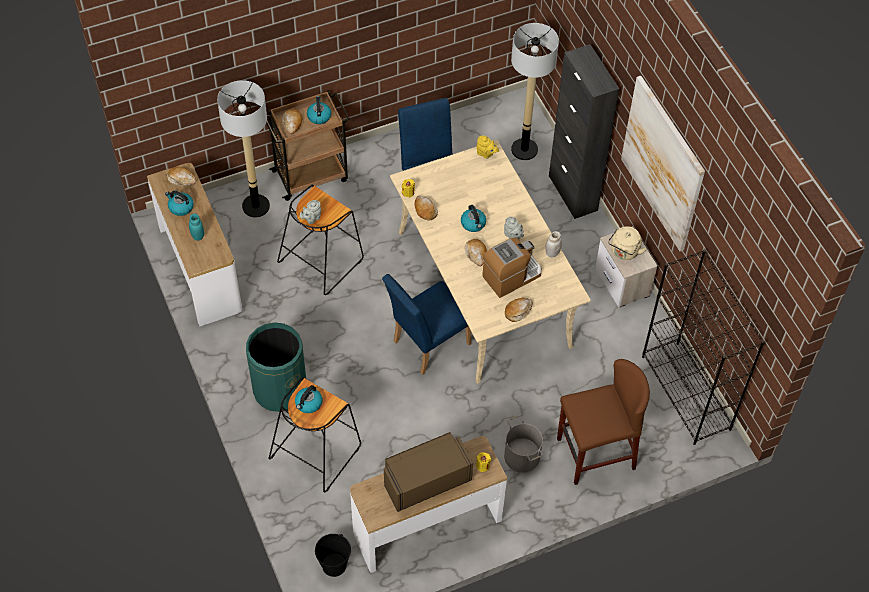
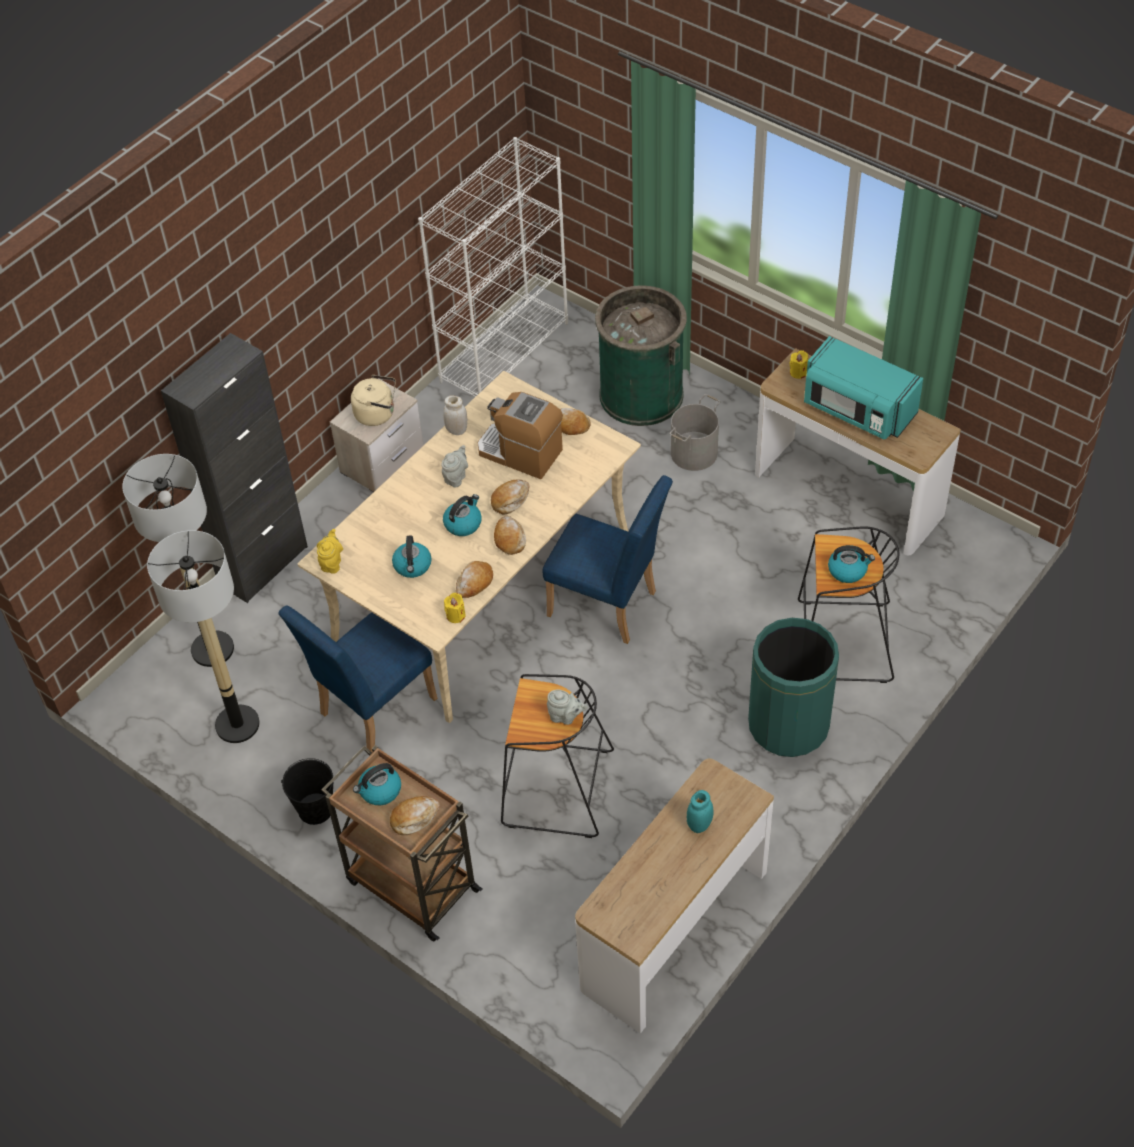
camera: 115 degrees left, 5 degrees down
(180, 207) = (666, 878): kettle -> kettle (412, 566)
(181, 179) = (613, 909): bread -> bread (509, 539)
(256, 206) = (513, 925): floor lamp -> floor lamp (237, 724)
(334, 565) = (963, 552): black bucket -> black bucket (315, 809)
(426, 480) = (857, 409): brown microwave -> turquoise microwave
(595, 453) = (641, 394): brown stool -> green trash can
(662, 164) = (318, 277): picture -> none
(686, 393) = (504, 352): black bookcase -> white bookcase

